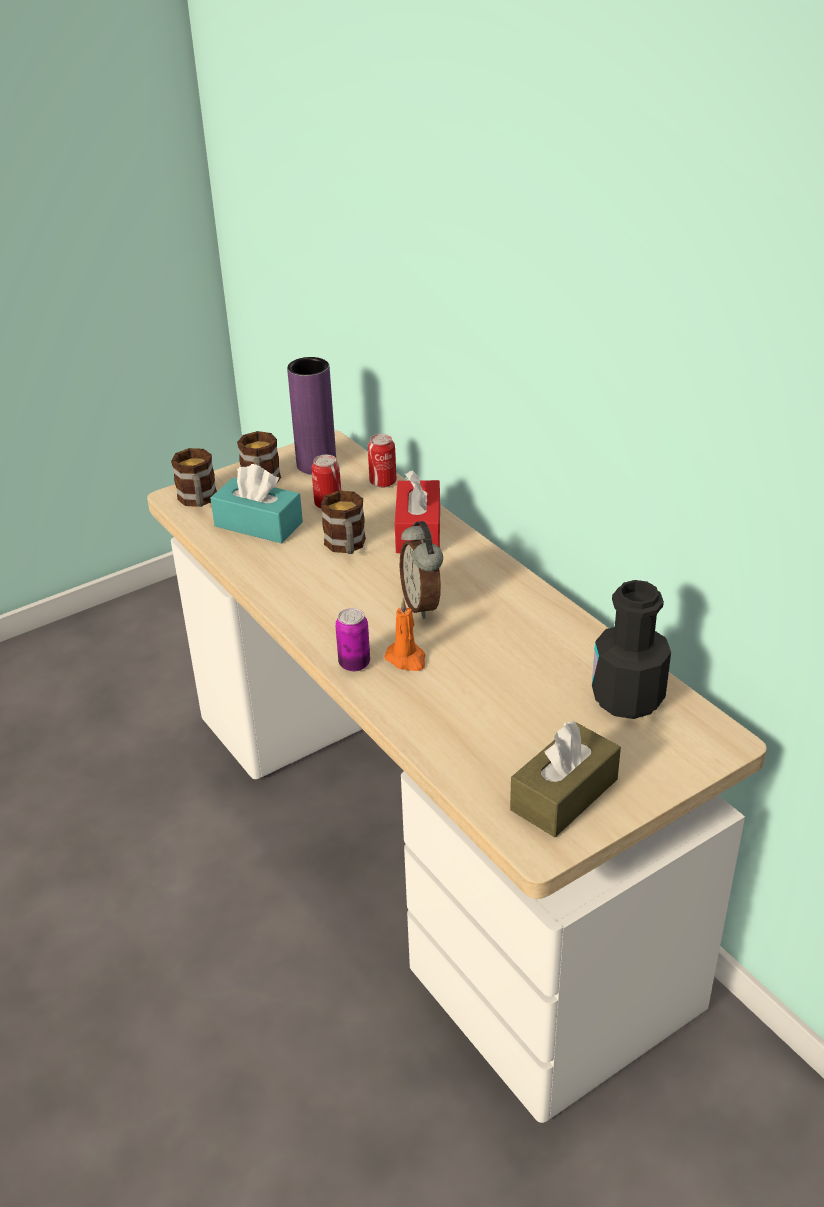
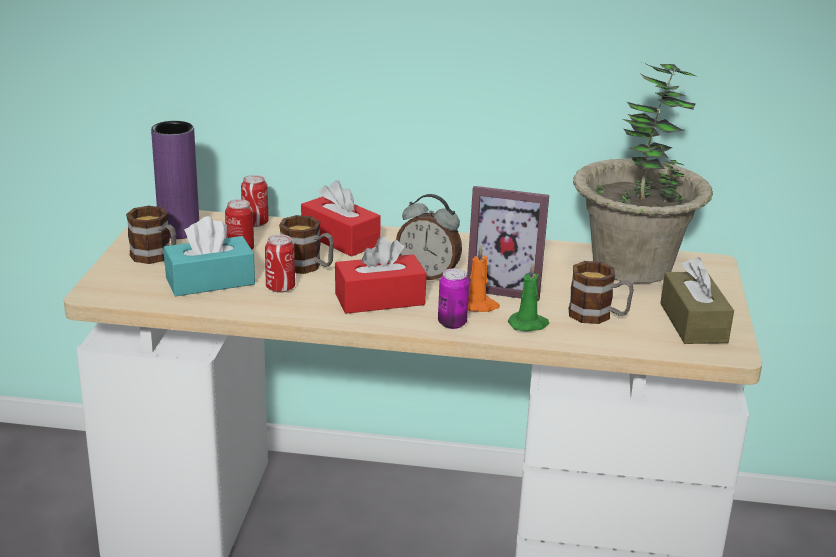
camera: 50 degrees left, 10 degrees down
(198, 501) = (124, 287): mug -> mug (598, 316)
(294, 556) = (280, 287): none -> can
(343, 608) = (379, 299): none -> red tissue box
(412, 702) = (529, 324): none -> green candle
(465, 652) = (505, 286): none -> picture frame
(627, 698) = (632, 266): black bottle -> potted plant

